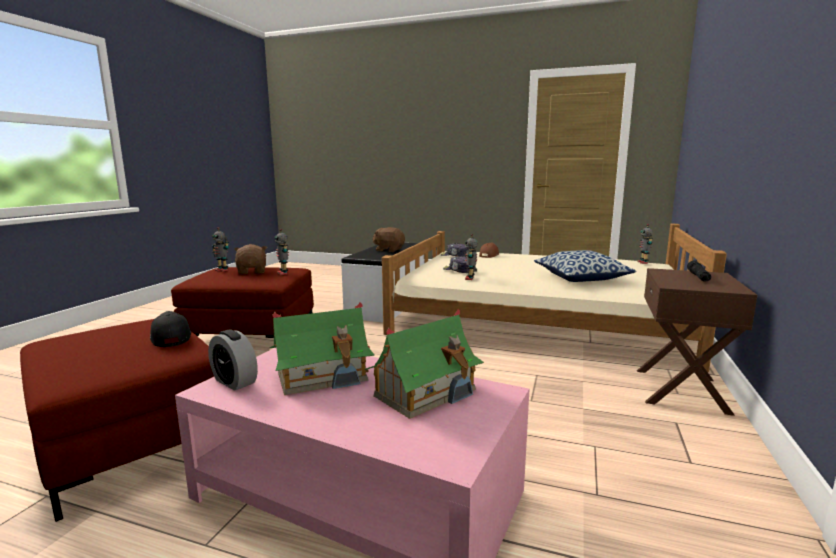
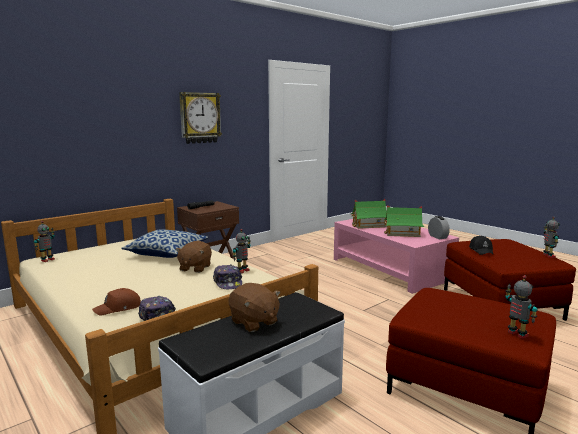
camera: 150 degrees left, 0 degrees up
(252, 271) = (468, 319): brown plush toy -> brown plush toy (195, 268)
(283, 273) = (425, 305): toy robot -> toy robot (548, 256)
(792, 94) = (200, 118): none -> wall clock

